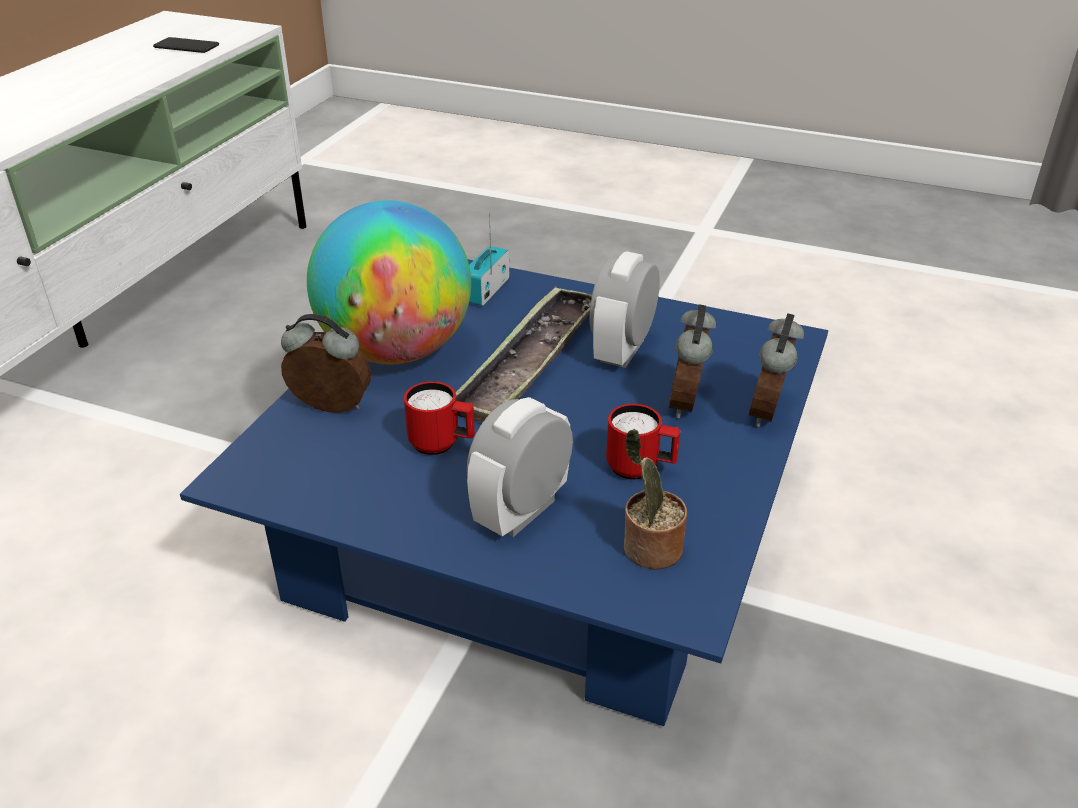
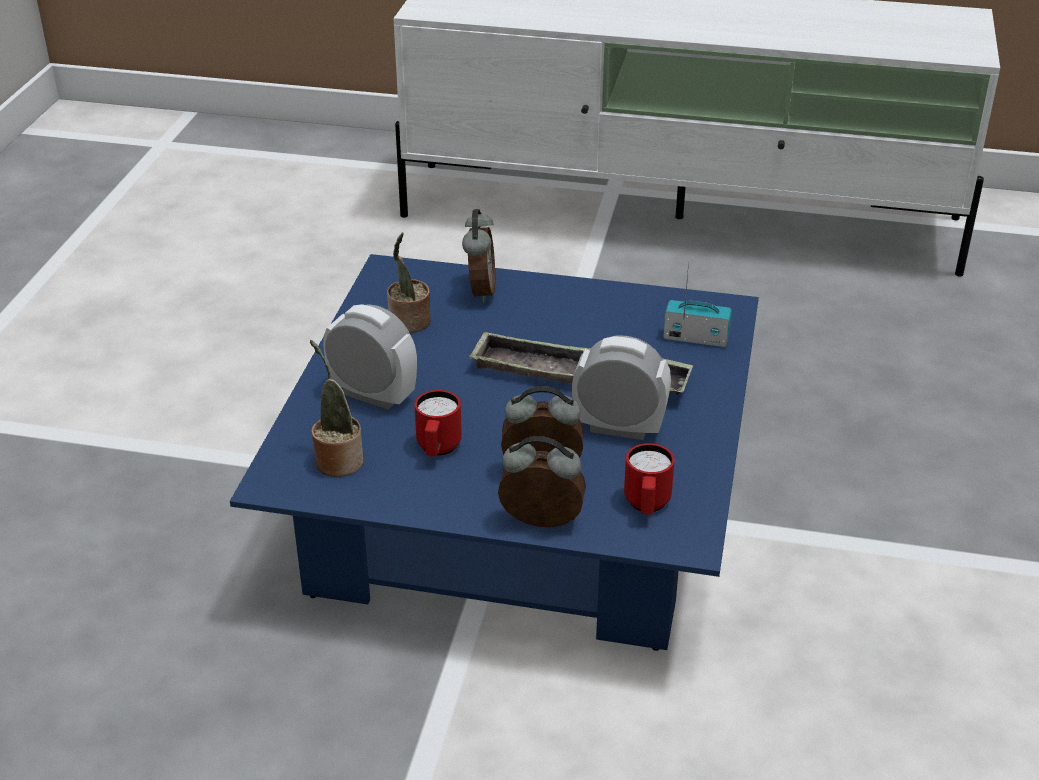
camera: 80 degrees right, 0 degrees up
(186, 46) = (894, 40): phone -> none
(374, 470) = (409, 323): none -> potted plant
(396, 351) = (572, 306): globe -> none
(442, 444) = (447, 348): red mug -> red mug (647, 506)

